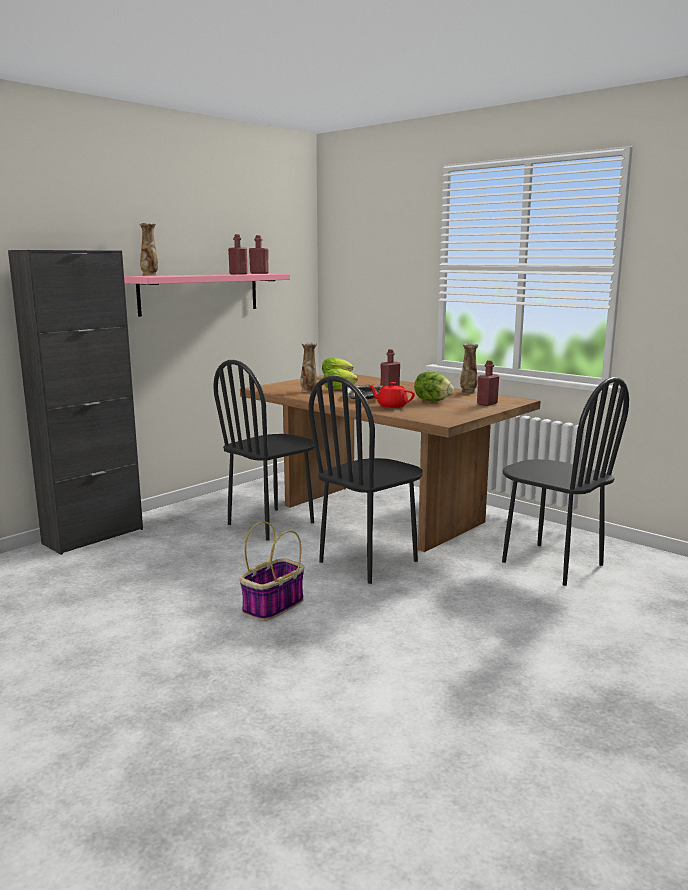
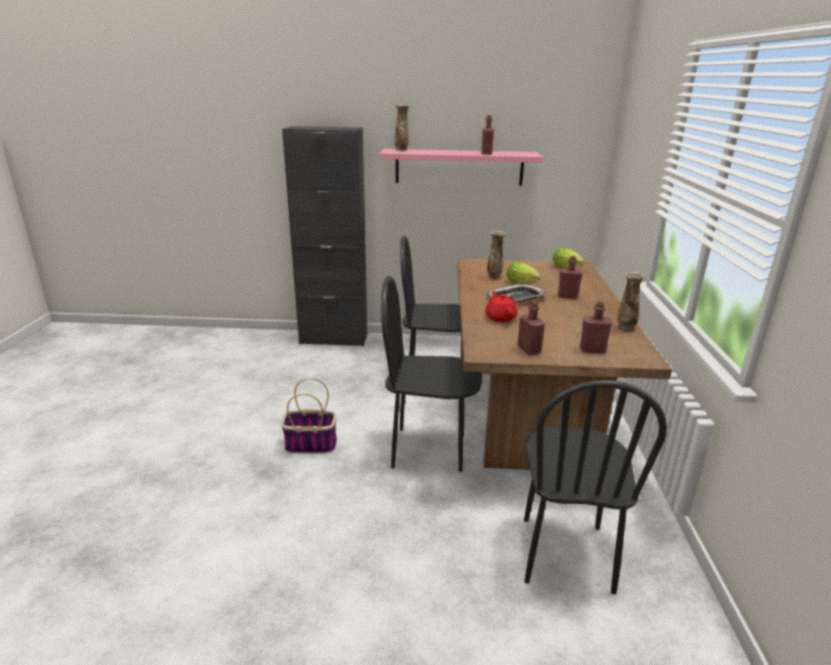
camera: 50 degrees right, 10 degrees up
(259, 273) = (519, 153): red bottle -> red bottle (529, 350)
(432, 401) = (554, 326): lettuce -> none

